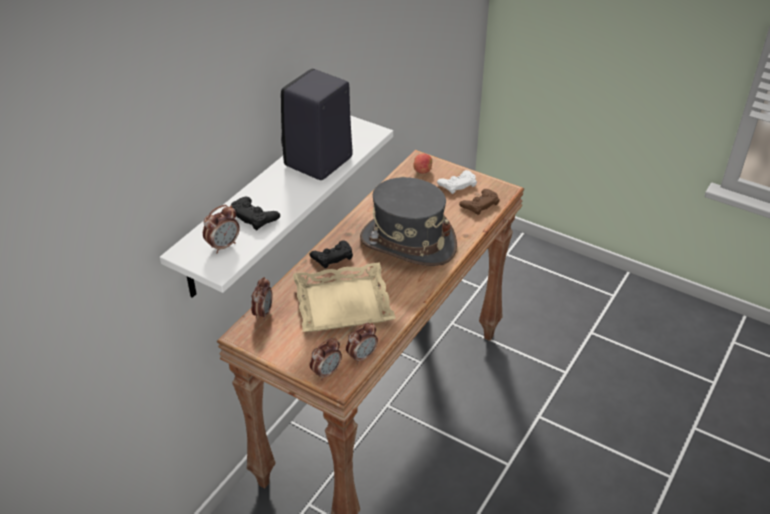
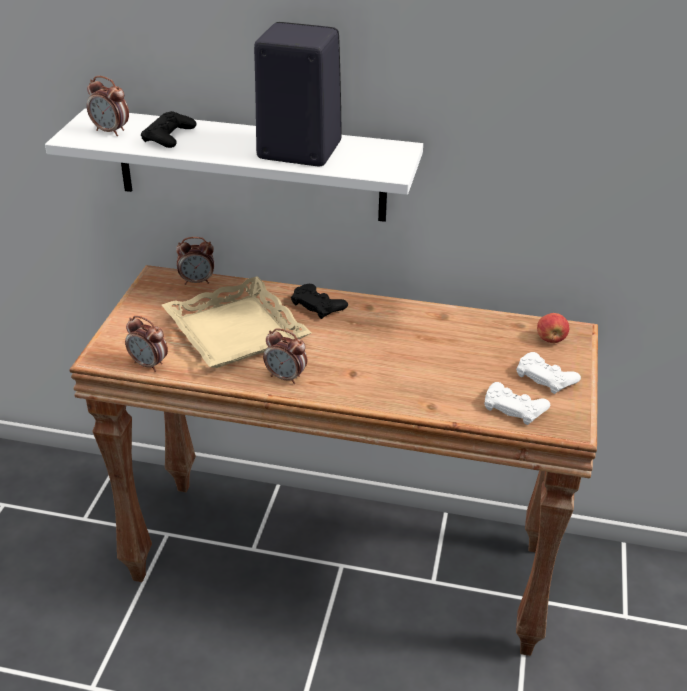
camera: 70 degrees right, 5 degrees down
(326, 372) = (115, 344): alarm clock -> alarm clock (286, 377)
(407, 243) = (381, 357): grey hat -> none
(479, 204) = (514, 407): brown game controller -> white game controller

